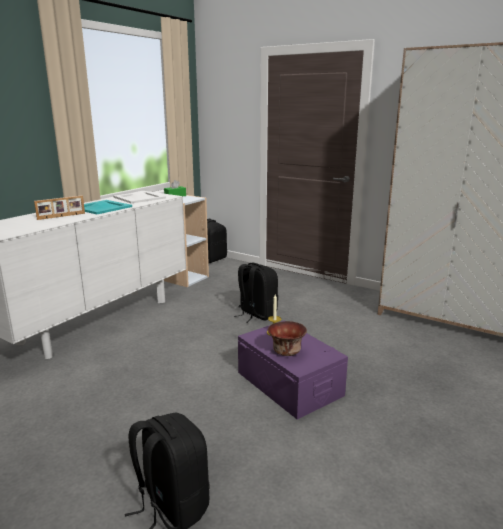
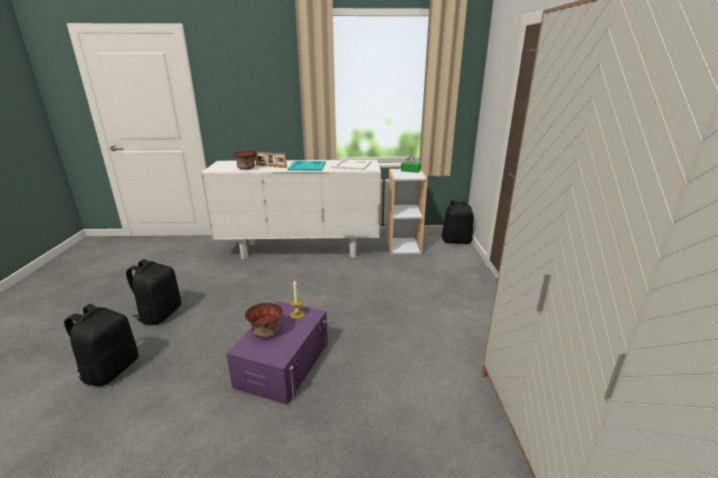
camera: 55 degrees right, 5 degrees up
(41, 224) = (246, 168): none -> bowl
(256, 314) = (384, 301): black backpack -> black backpack (160, 314)

